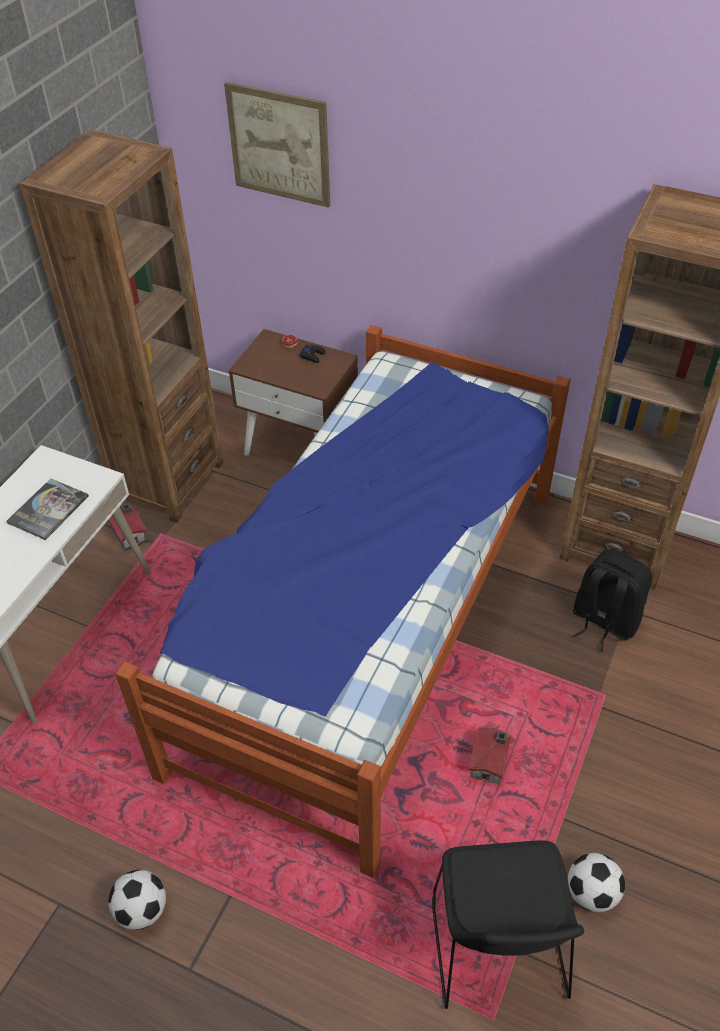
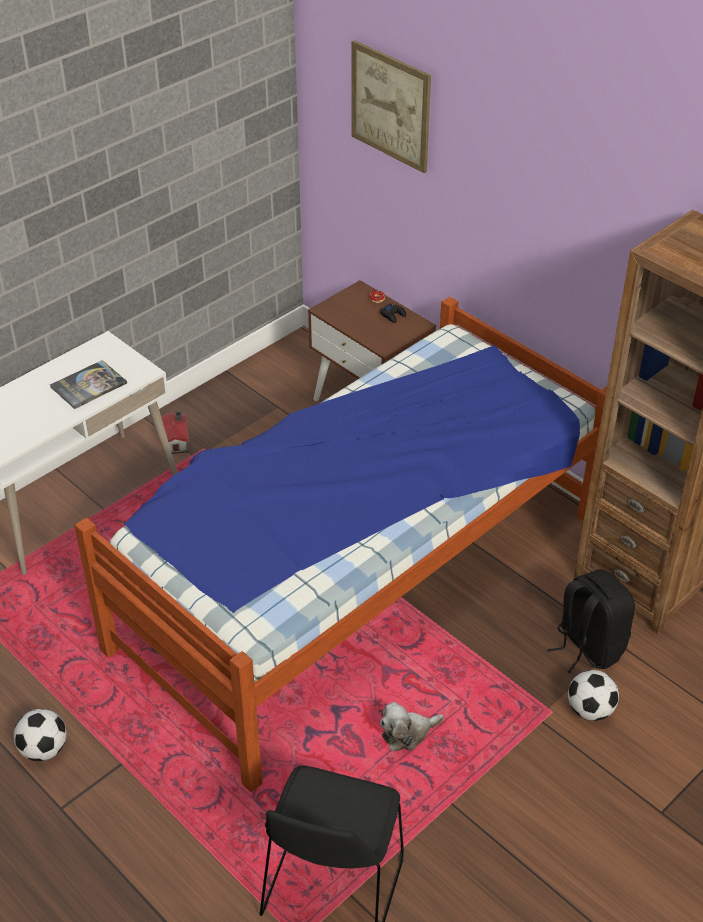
camera: 20 degrees right, 5 degrees down
(168, 481) = (232, 404): brown bookcase -> none
(490, 762) = (407, 733): toy house -> plush toy
(591, 893) = (444, 873): football -> football (590, 710)

